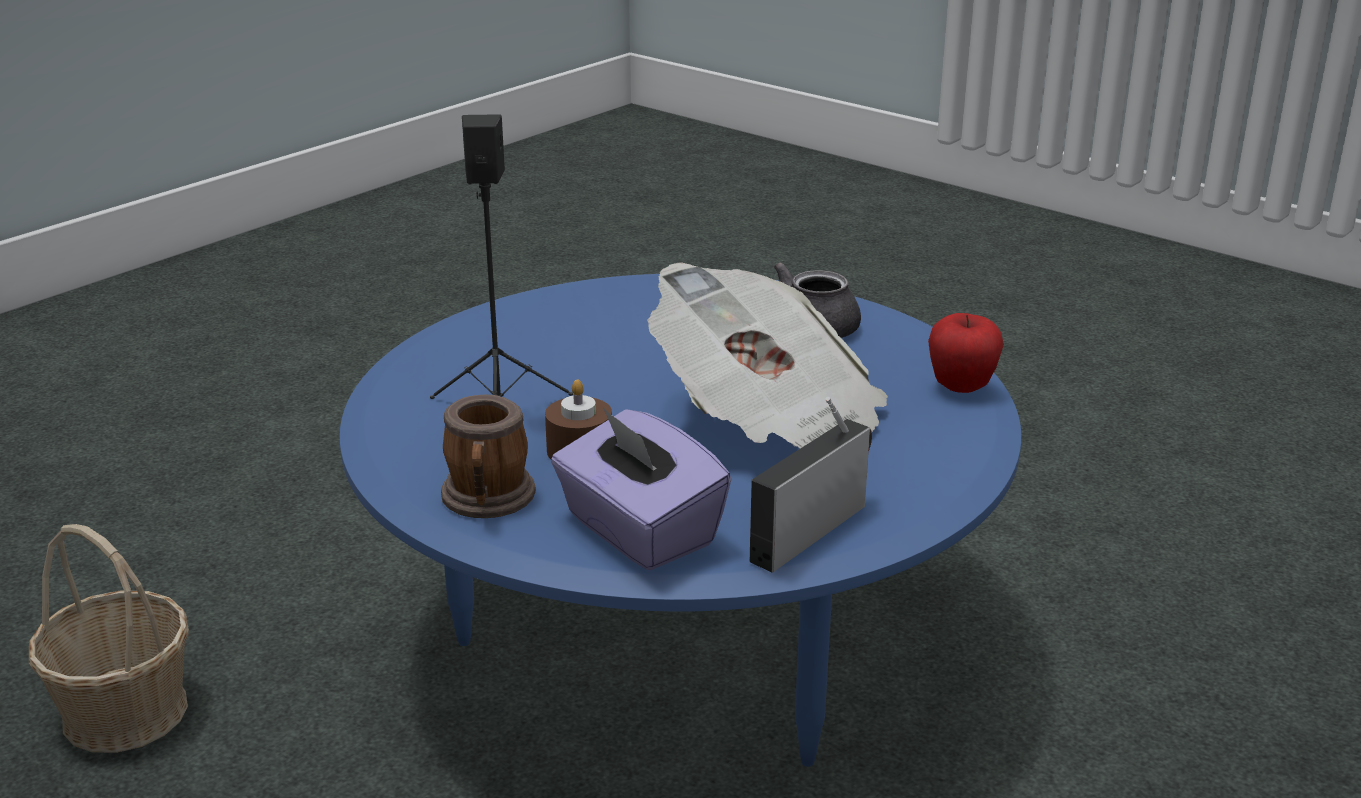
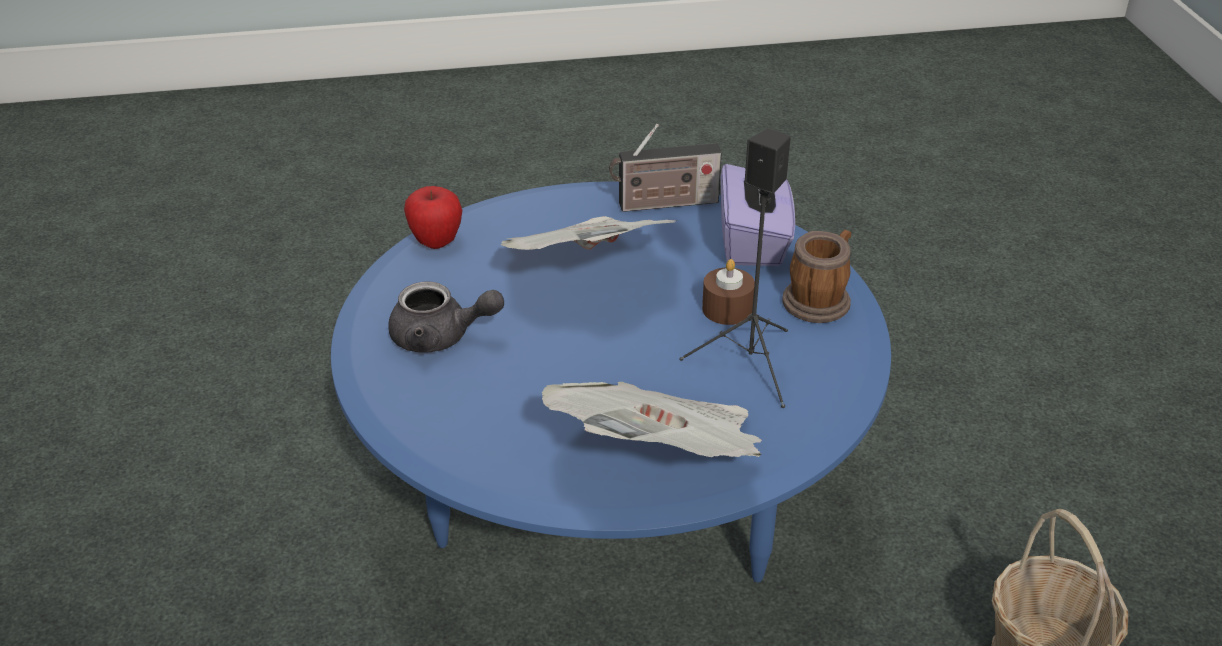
camera: 140 degrees left, 10 degrees up
(499, 331) = (661, 460): none -> newspaper

